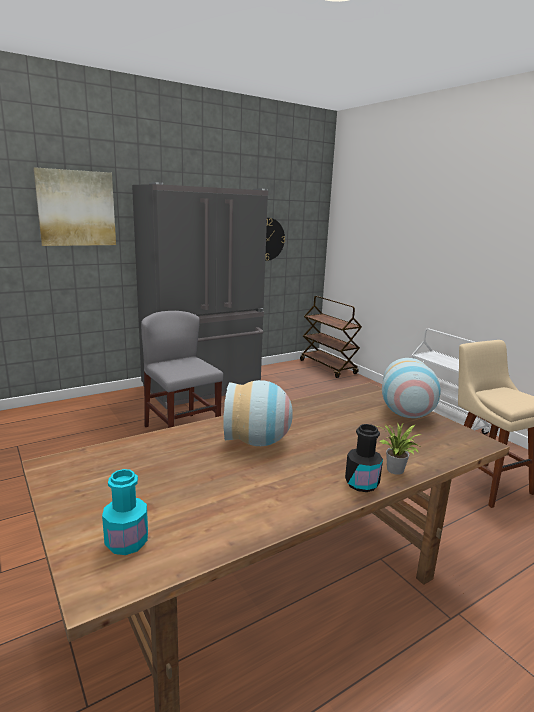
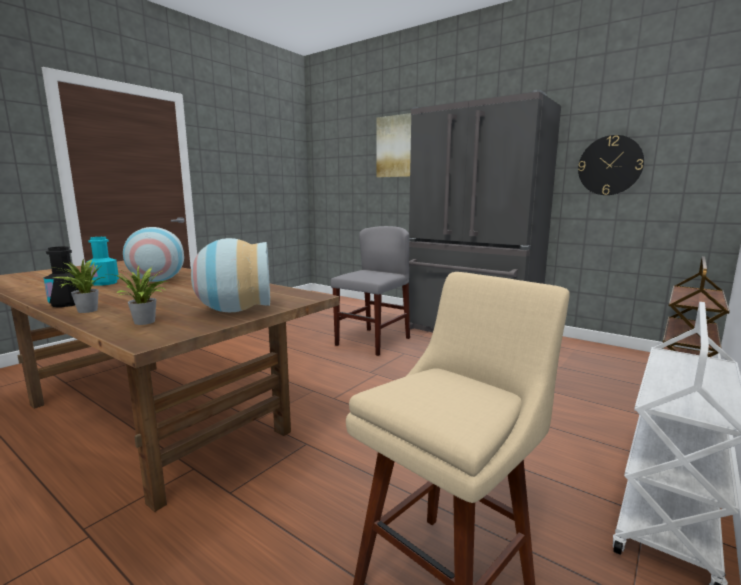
camera: 70 degrees right, 5 degrees down
(127, 542) = (32, 276): turquoise bottle -> turquoise bottle (104, 283)
(438, 444) = (146, 322): none -> potted plant

